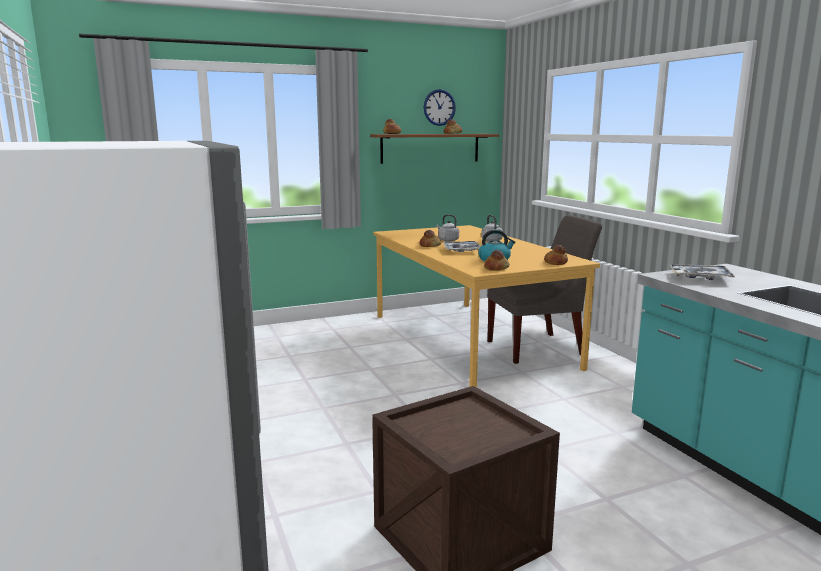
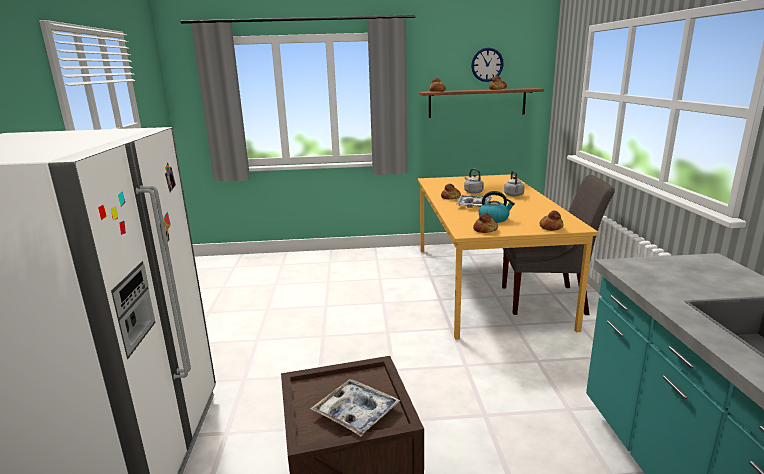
camera: 20 degrees right, 5 degrees up
(699, 277) = (661, 272): tray -> tray (356, 412)

